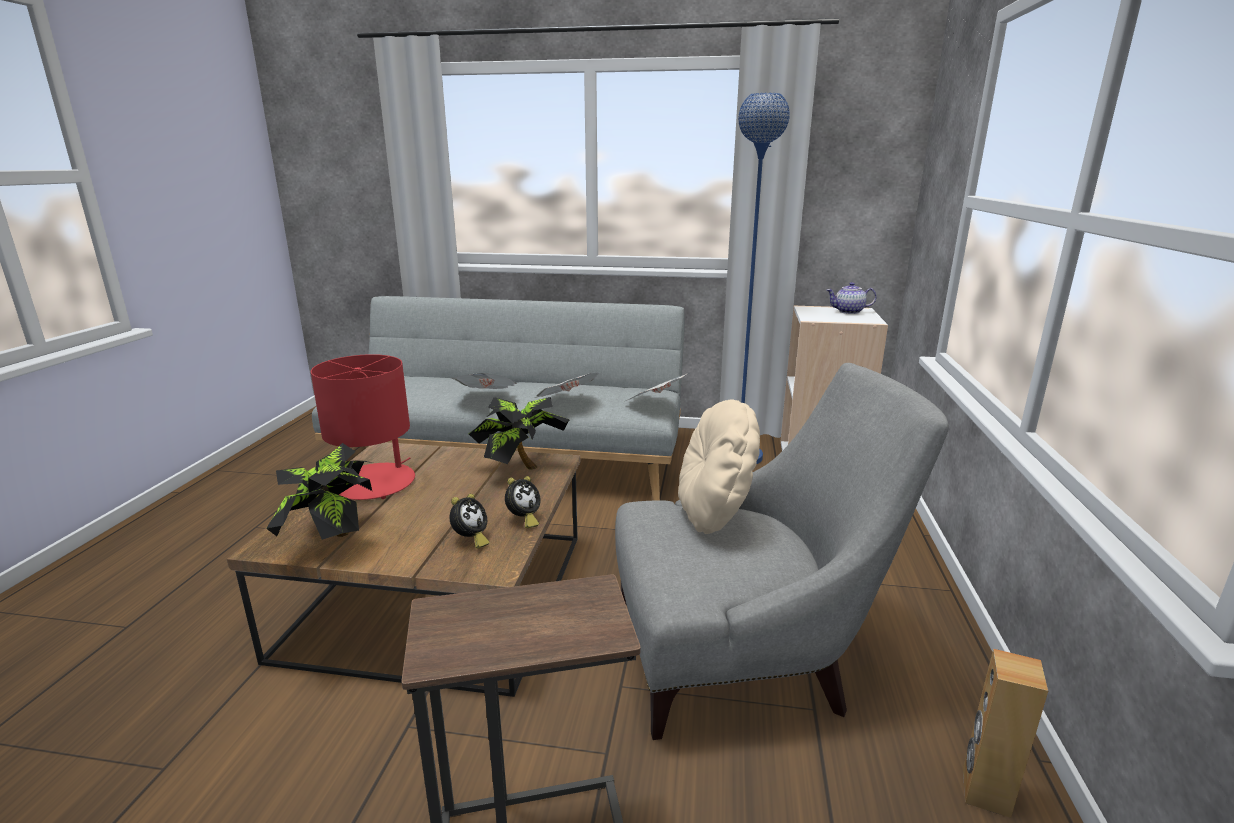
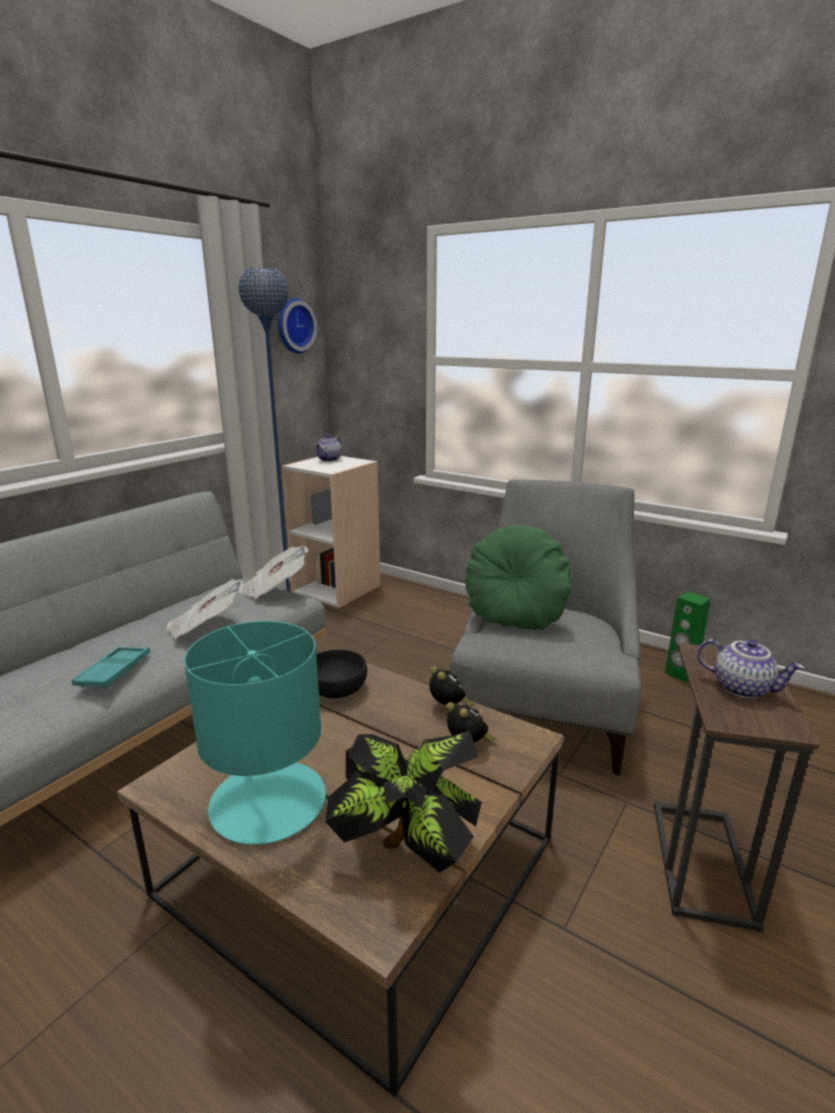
camera: 65 degrees left, 0 degrees up
(375, 482) = (267, 801): red table lamp -> turquoise table lamp
(487, 398) = (114, 672): newspaper -> turquoise tray
(516, 623) = (742, 688): none -> teapot
(520, 469) = (336, 689): potted plant -> black bowl
(714, 517) = (515, 621): beige pillow -> green pillow
(868, 155) = (293, 326): none -> wall clock
(984, 791) = (680, 674): brown speaker -> green speaker

